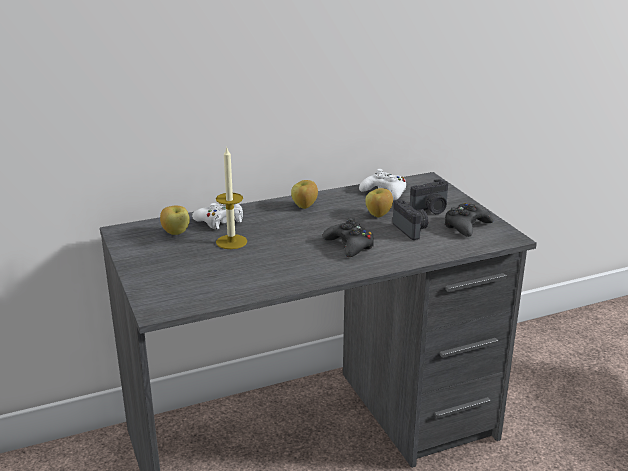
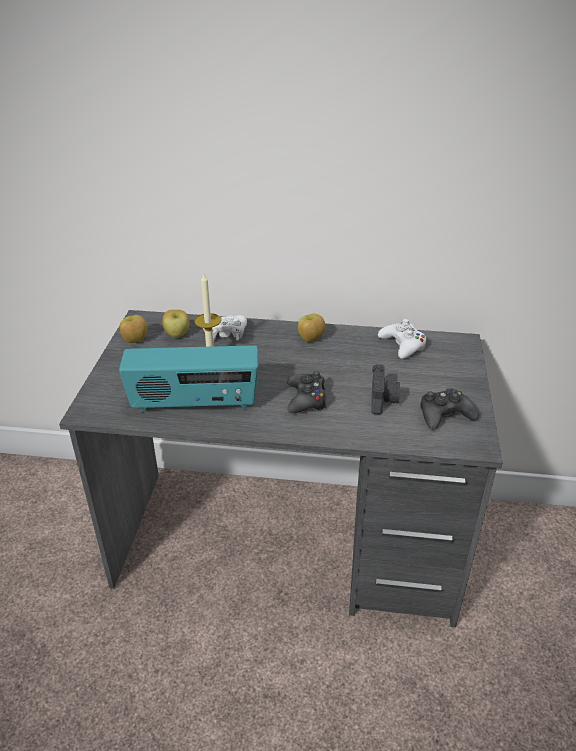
camera: 30 degrees right, 10 degrees up
(256, 275) = (194, 404): none -> radio
(378, 215) = (369, 371): apple -> apple (135, 340)
(431, 209) = (428, 381): camera -> none

